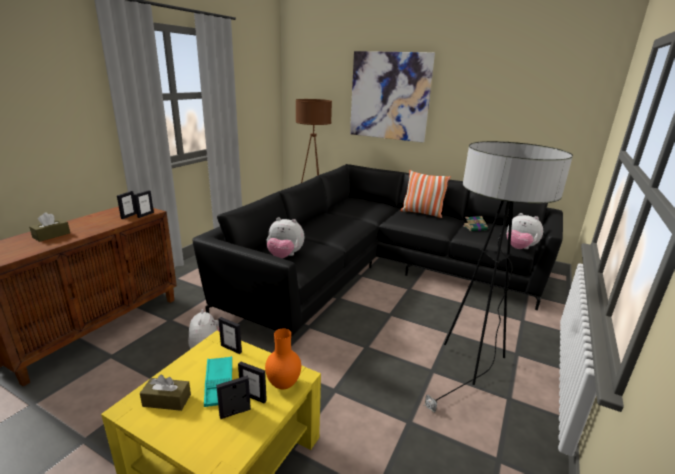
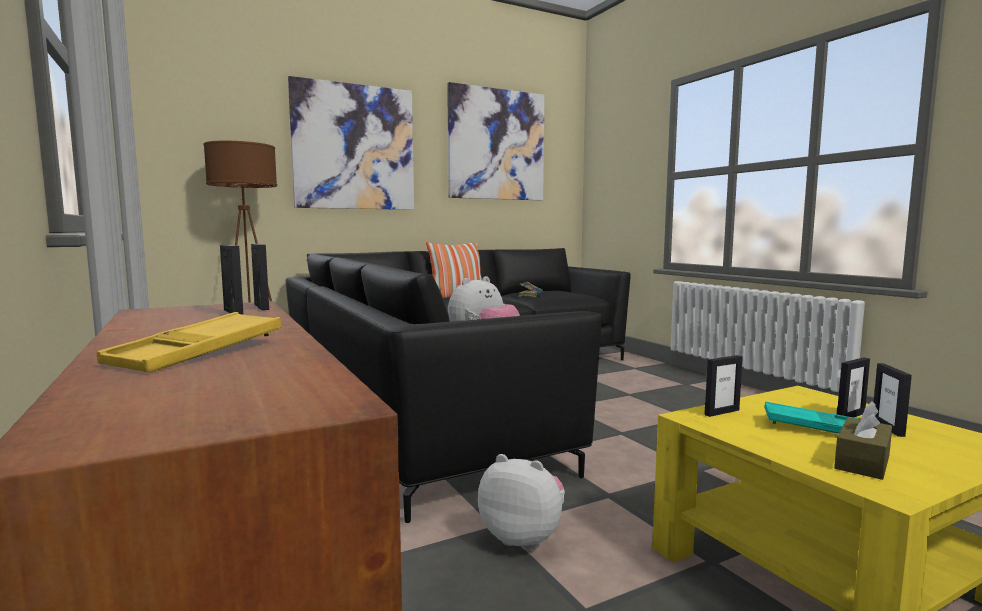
camera: 55 degrees left, 15 degrees down
(51, 235) = (199, 352): brown tissue box -> yellow tray
(282, 384) = (821, 401): orange vase -> none
(471, 367) = (695, 403): floor lamp -> none
(507, 93) = (496, 145): none -> picture
(519, 248) = (594, 297): plush toy -> none

